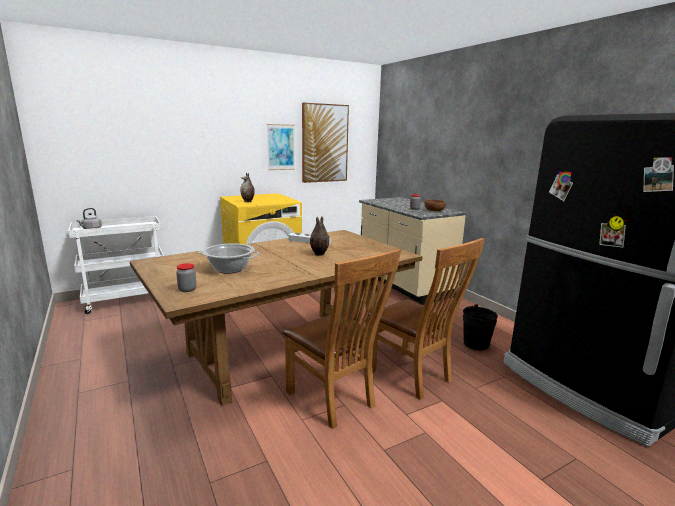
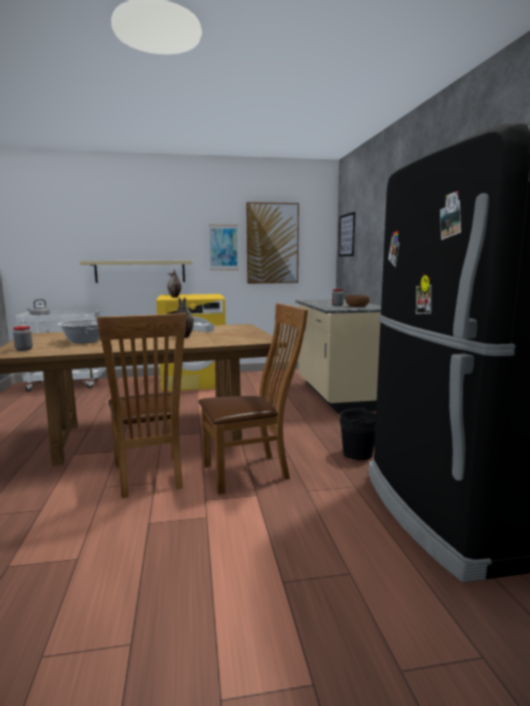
camera: 20 degrees right, 5 degrees down
(198, 172) = (140, 271): none -> beige shelf
(394, 138) = (347, 235): none -> picture
(414, 377) = (251, 471): brown chair -> brown chair turned 90 degrees counterclockwise

